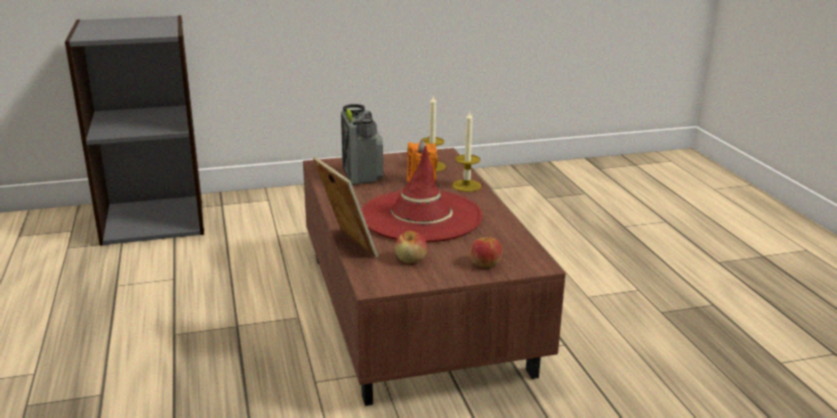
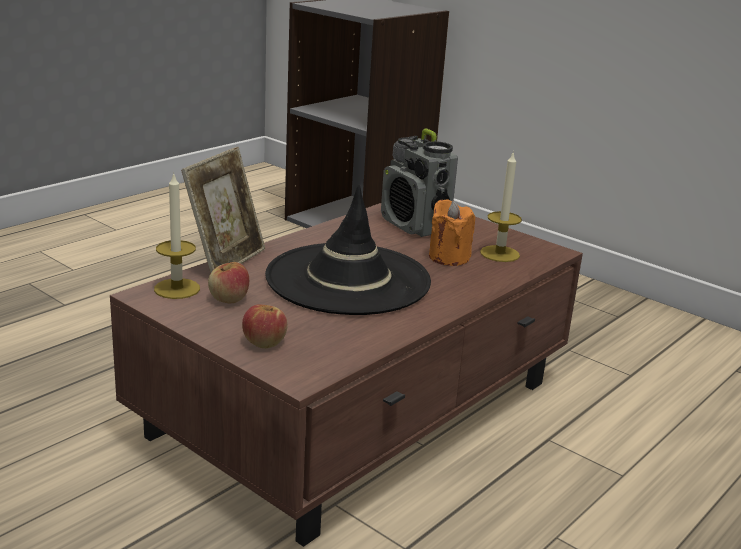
camera: 55 degrees right, 0 degrees up
(362, 174) = (415, 226): radio -> radio turned 105 degrees clockwise
(421, 216) = (348, 279): red hat -> black hat
(466, 186) = (475, 285): candle -> candle (177, 289)

